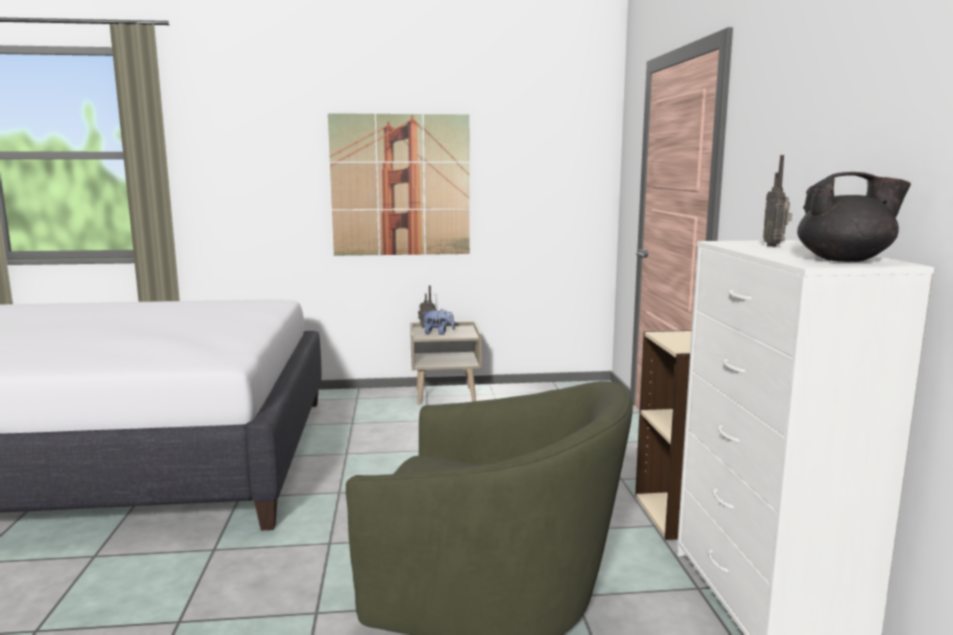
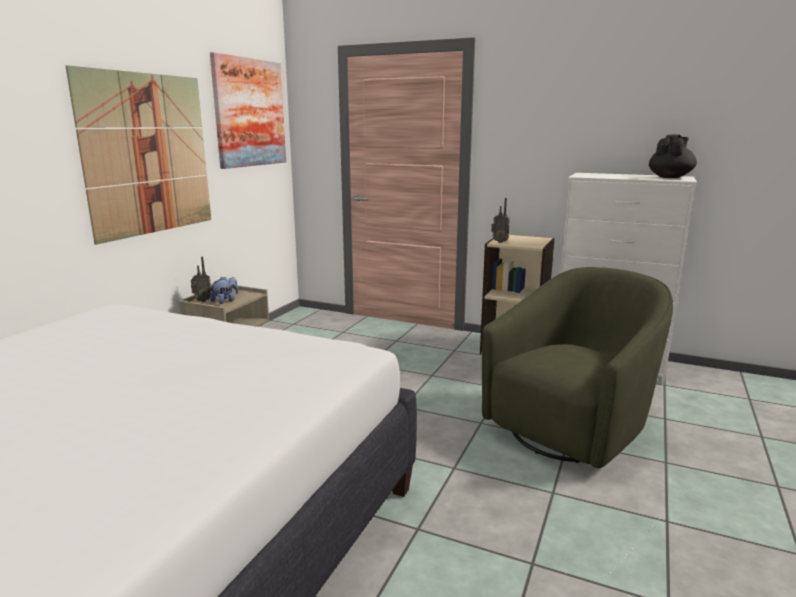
camera: 60 degrees left, 5 degrees up
(547, 147) = (250, 113): none -> picture
(775, 246) = (605, 175): radio -> radio (500, 242)

